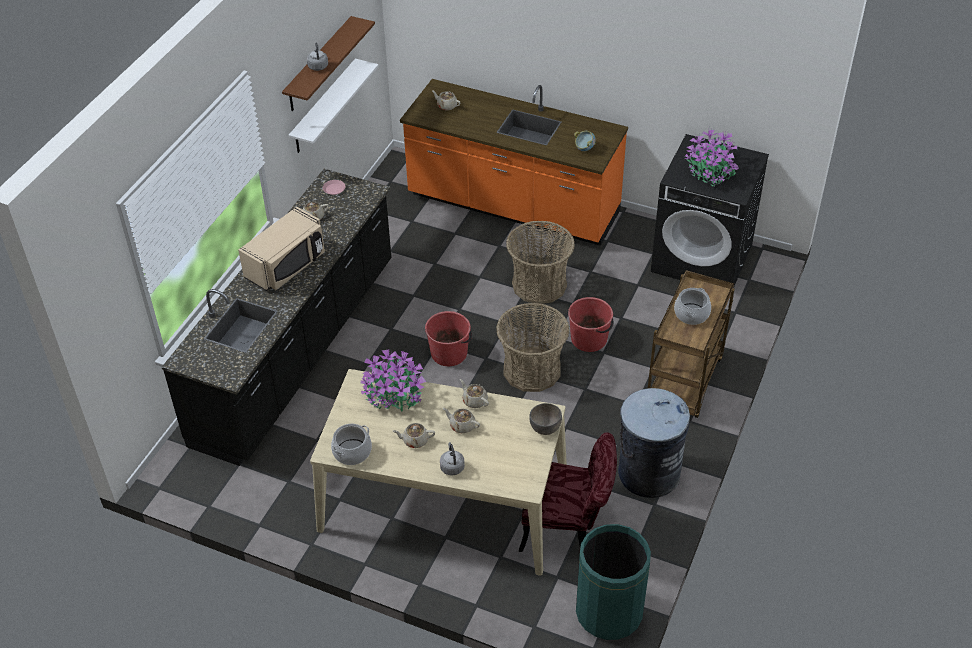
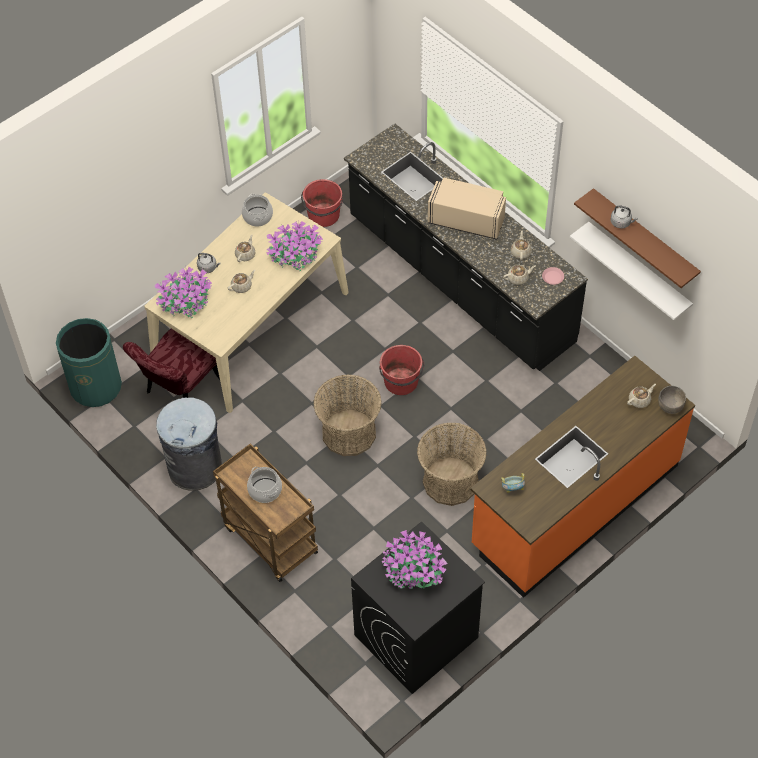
camera: 115 degrees right, 10 degrees up
(287, 265) = (466, 220): beige microwave -> beige microwave turned 135 degrees clockwise
(474, 400) = (261, 302): beige teapot -> beige teapot (518, 278)
(512, 465) = (186, 303): none -> potted plant
(545, 428) = (207, 335): grey bowl -> grey bowl (670, 407)
(589, 339) = (361, 491): red bucket -> red bucket (323, 215)

